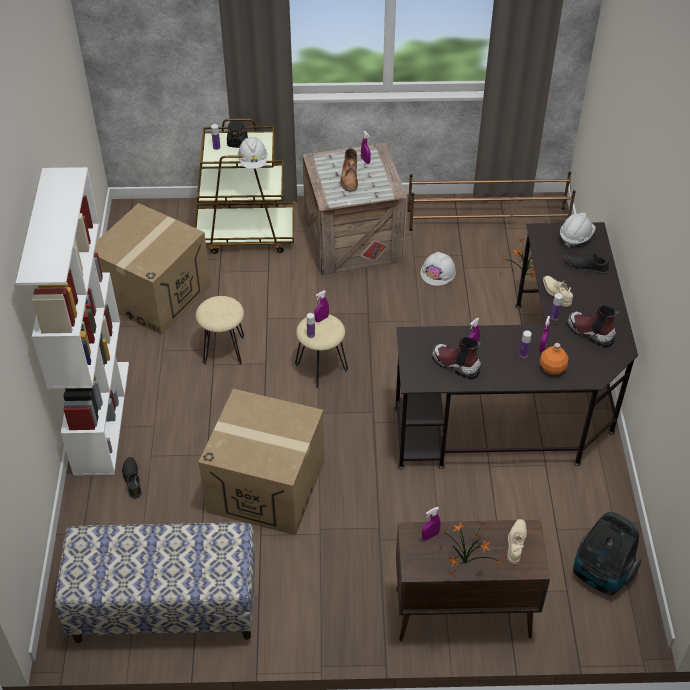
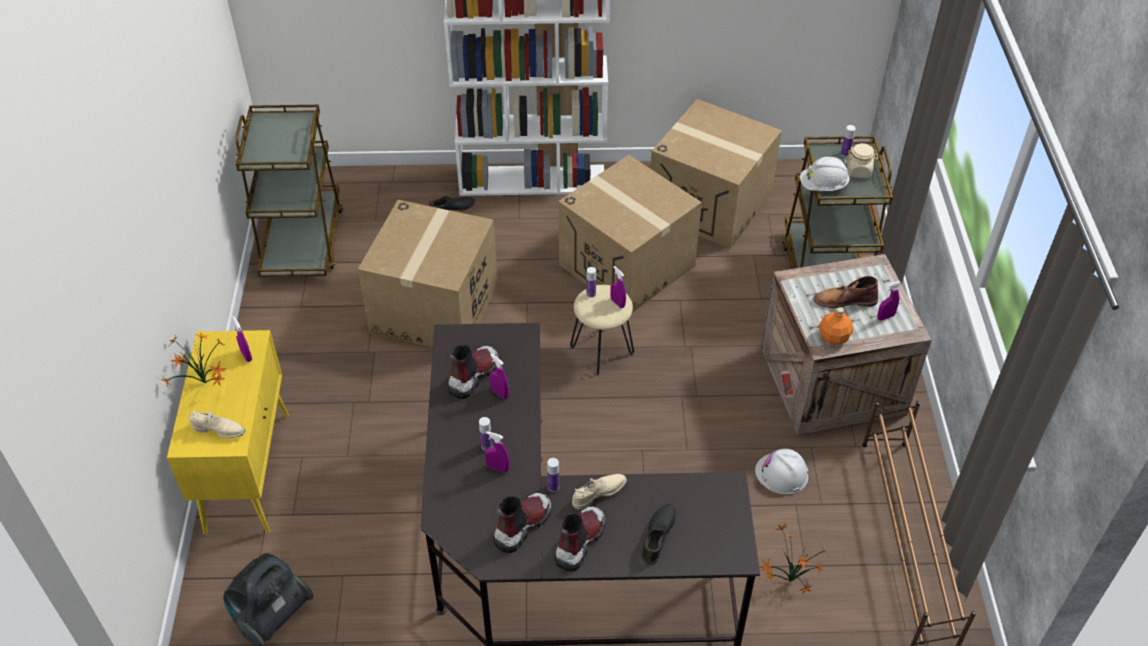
camera: 90 degrees right, 0 degrees up
(165, 607) = (302, 242): bench -> brown cart
(224, 350) = (627, 265): beige stool -> cardboard box
(237, 142) = (859, 171): black jar -> beige jar
(461, 613) = (248, 471): brown cabinet -> yellow cabinet
(552, 368) = (460, 475): orange bottle -> orange bottle (833, 337)
(575, 237) = (720, 531): white hard hat -> none
(597, 303) = (579, 541): none -> boot

